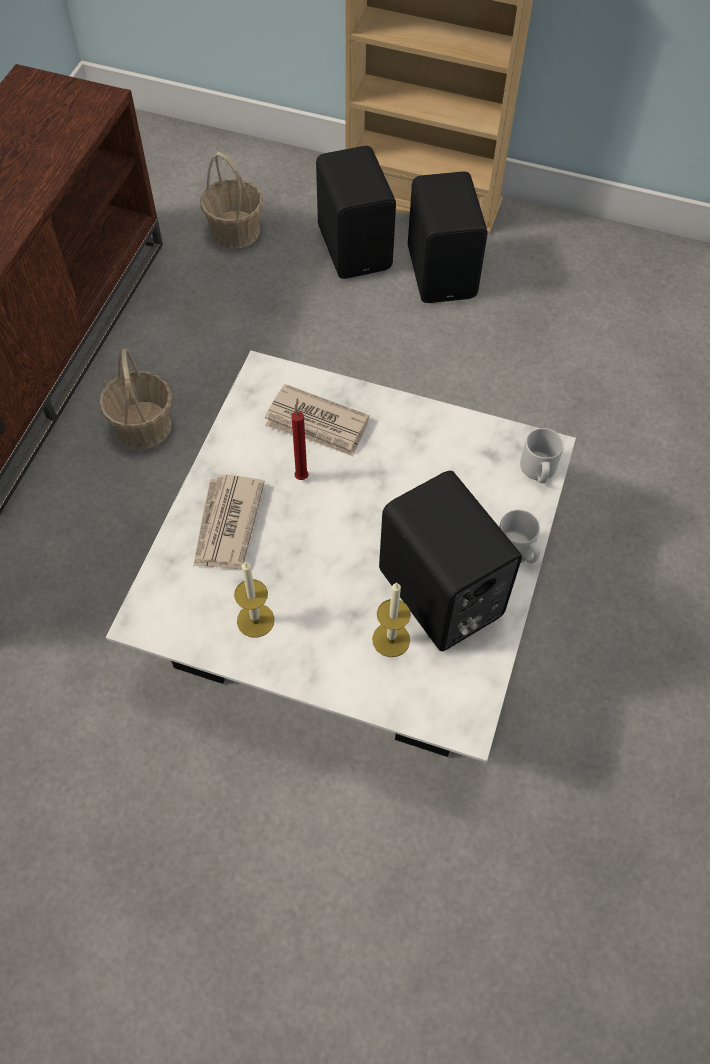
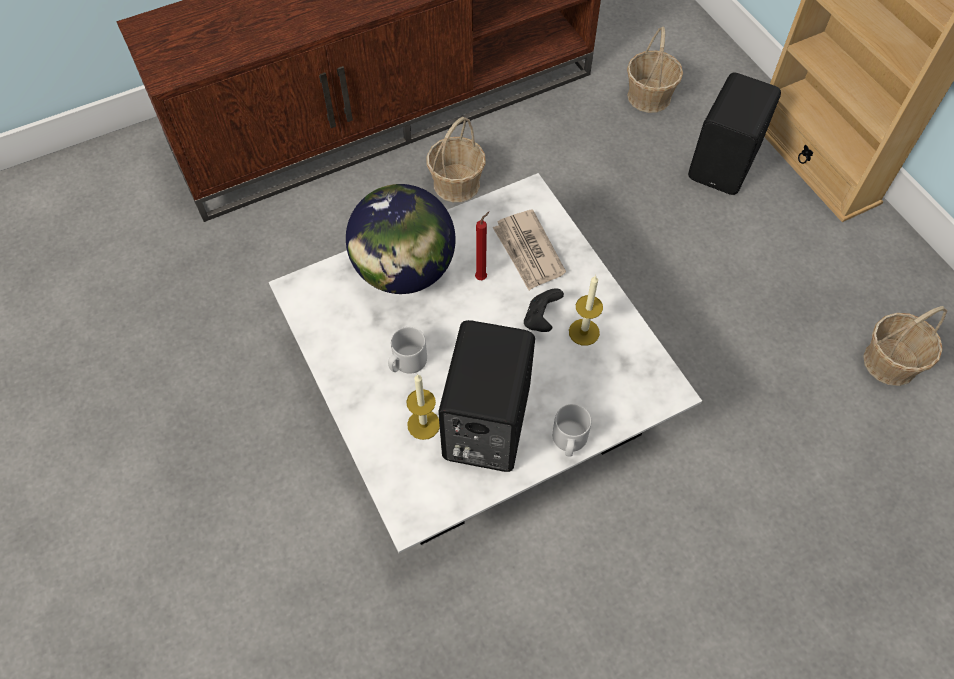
camera: 45 degrees right, 0 degrees up
(226, 524) = (404, 271): newspaper -> globe
(255, 620) = (358, 342): candle -> candle (584, 332)
(389, 472) = (541, 319): none -> black game controller
(443, 272) = (774, 225): black speaker -> none
(538, 470) = (647, 400): grey mug -> grey mug (407, 362)
(626, 318) = (890, 362): none -> basket

